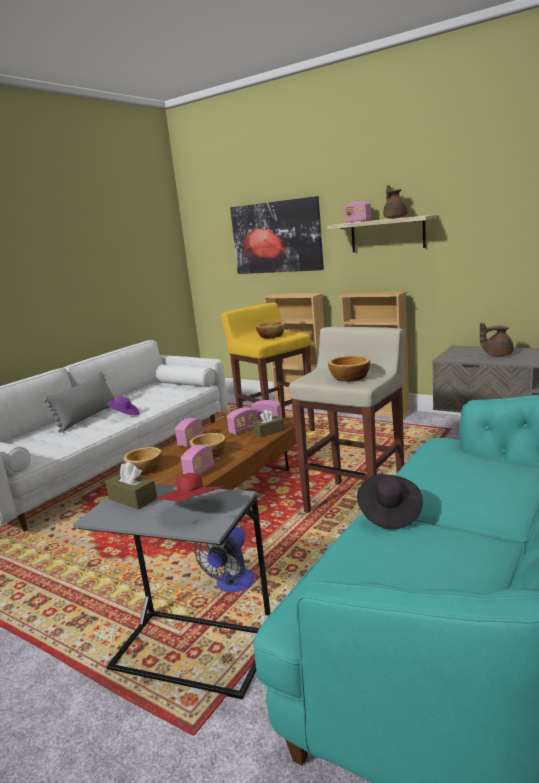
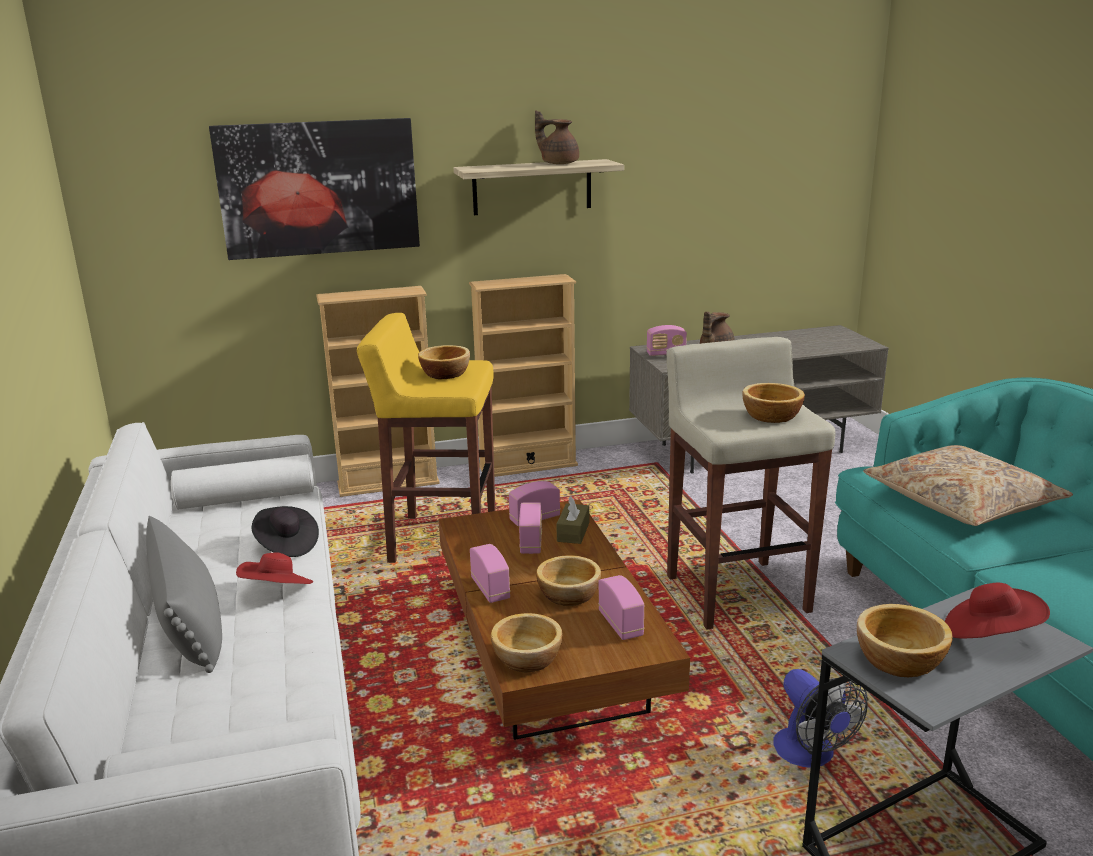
camera: 50 degrees left, 5 degrees up
(124, 415) = (277, 591): purple hat -> red hat
(132, 499) = (899, 661): brown tissue box -> bowl
(358, 221) = (497, 166): radio -> radio (666, 354)
(389, 514) = (1024, 563): black hat -> black hat (286, 545)
(450, 472) = (961, 502): none -> beige pillow

